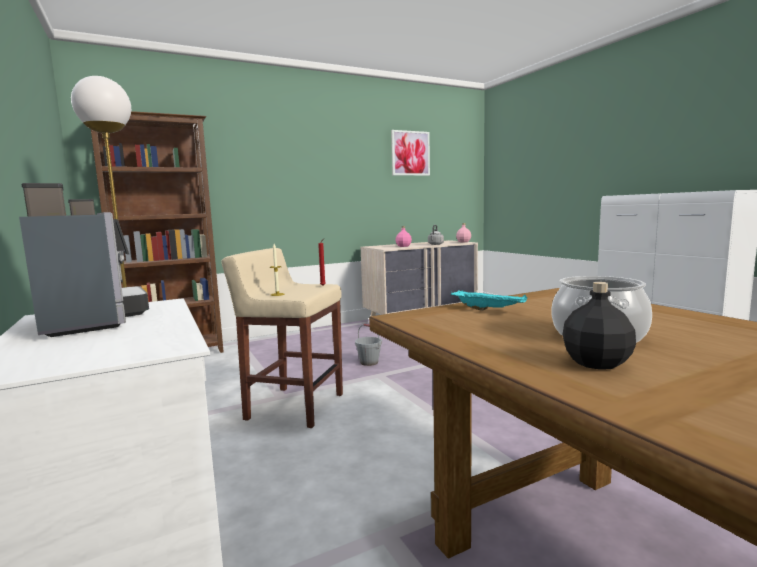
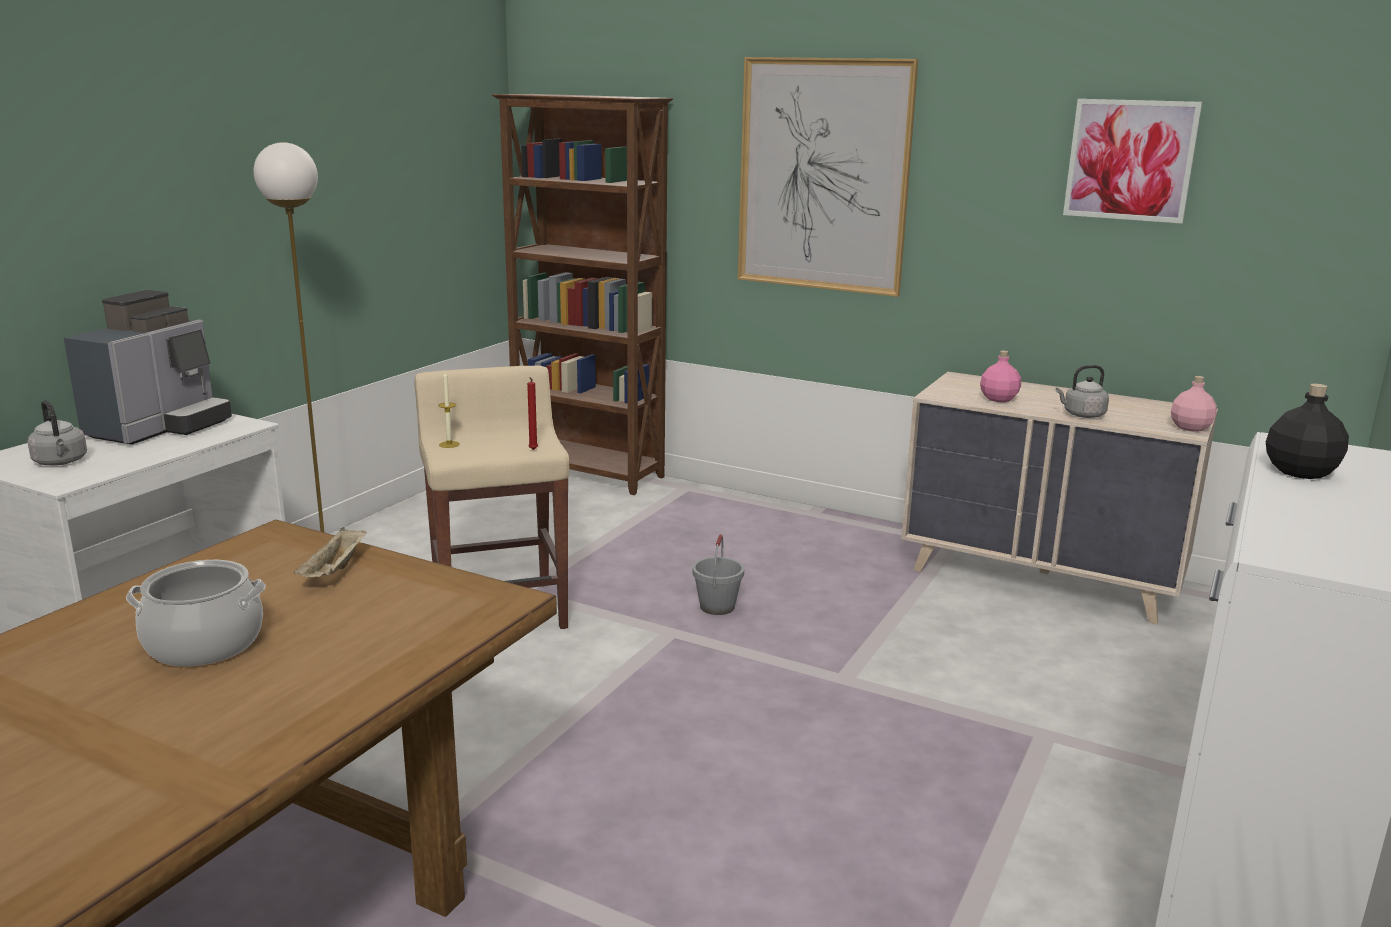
camera: 55 degrees right, 10 degrees up
(100, 347) = (61, 462): none -> grey kettle
(292, 164) = (823, 176): none -> picture
(489, 310) = (335, 571): turquoise tray -> beige tray
(596, 363) = (85, 649): black bottle -> black bottle (1301, 472)

